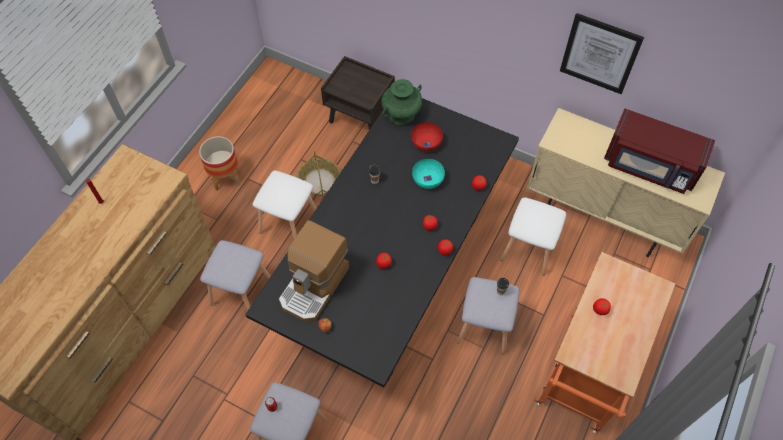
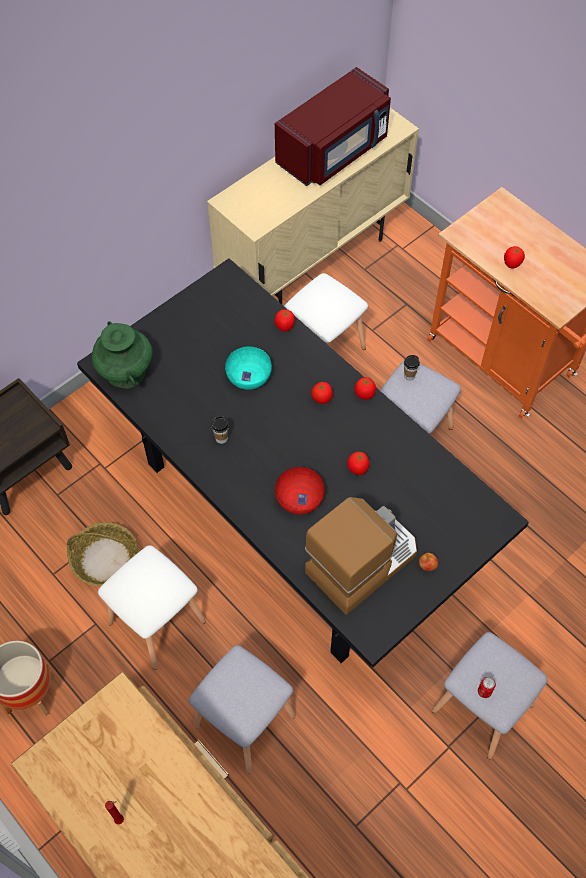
camera: 70 degrees left, 0 degrees up
(315, 286) = (361, 561): coffee machine -> coffee machine turned 90 degrees counterclockwise
(426, 143) = (189, 358): red bowl -> red bowl (299, 498)
(600, 53) = (221, 93): picture -> none

